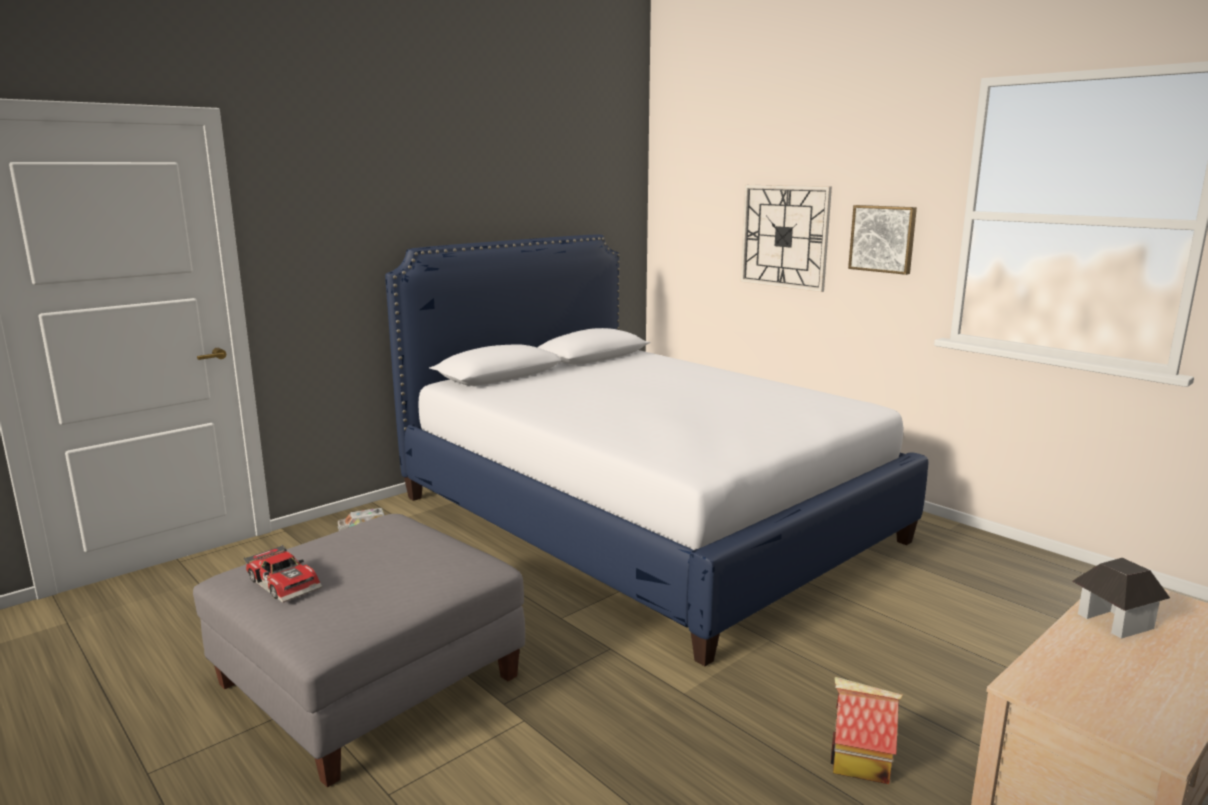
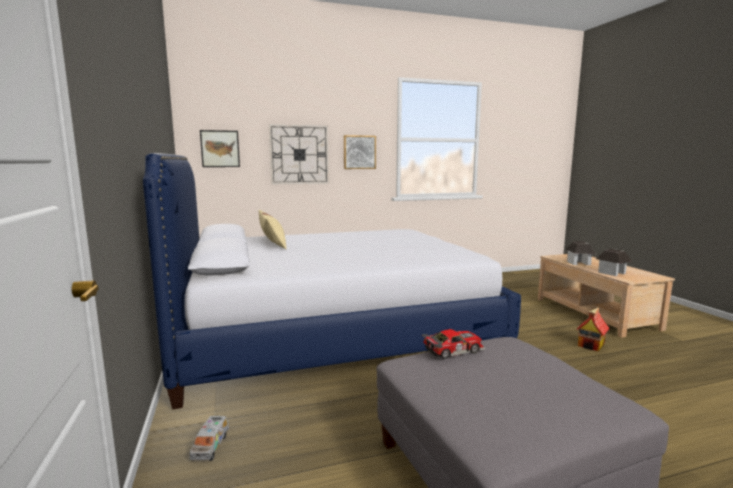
camera: 65 degrees left, 5 degrees down
(286, 582) = (535, 410): toy car -> toy car (452, 349)
(631, 368) = (272, 243): none -> beige pillow
(689, 221) = (220, 148): none -> picture
(1072, 666) = (612, 273): none -> toy house

